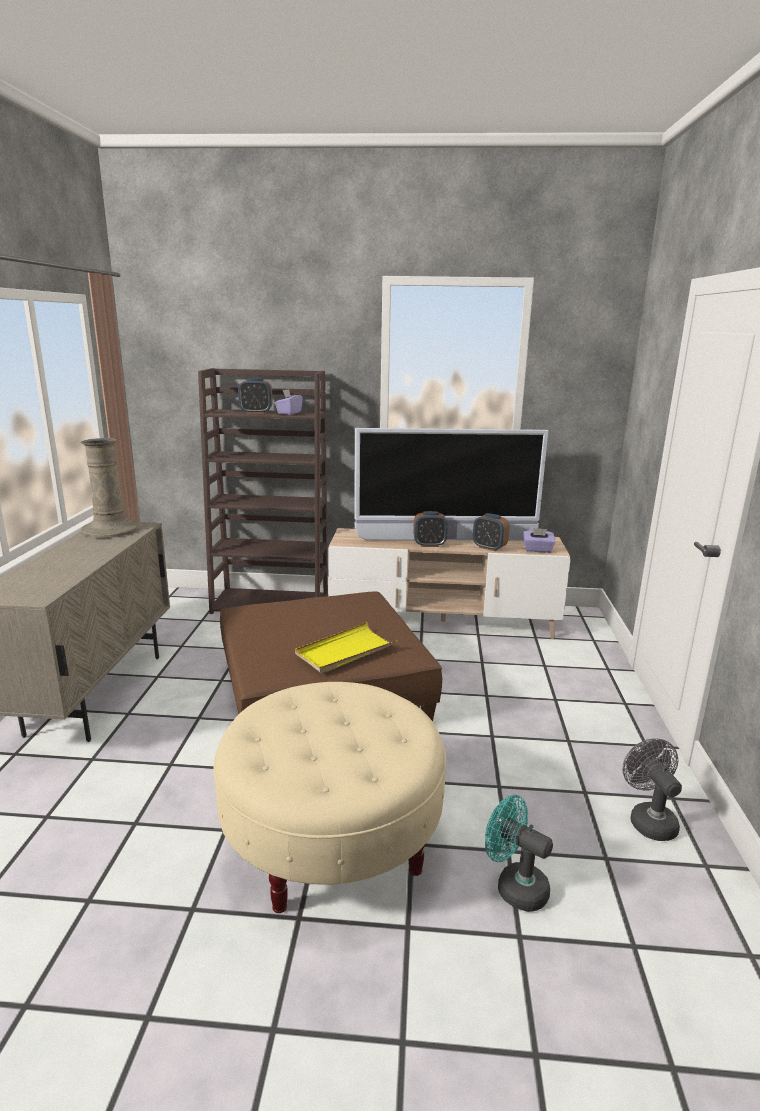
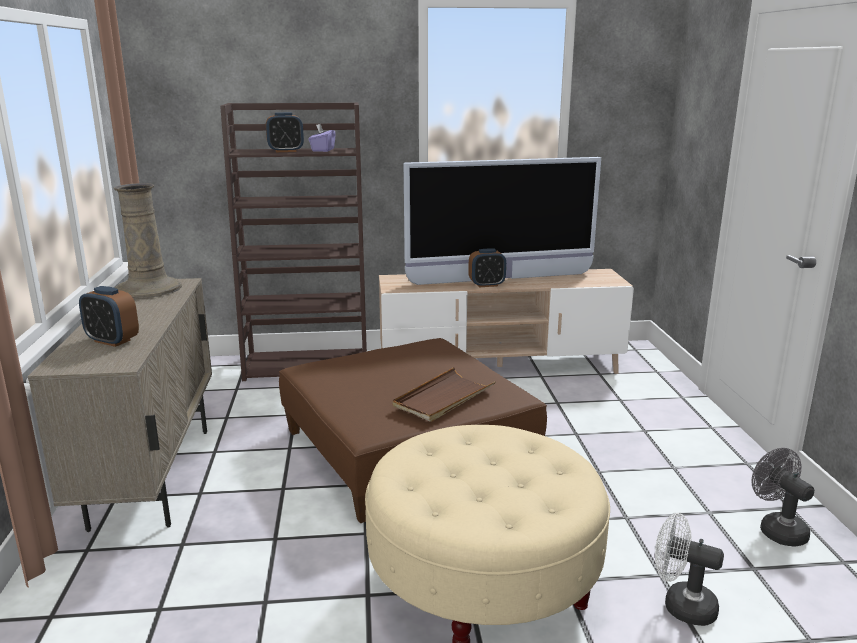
camera: 10 degrees left, 0 degrees up
(345, 651) = (443, 398): yellow tray -> brown tray
(489, 547) = (549, 283): alarm clock -> alarm clock (112, 341)
(514, 886) = (681, 605): turquoise fan -> white fan
(537, 550) = (598, 282): purple tissue box -> none

